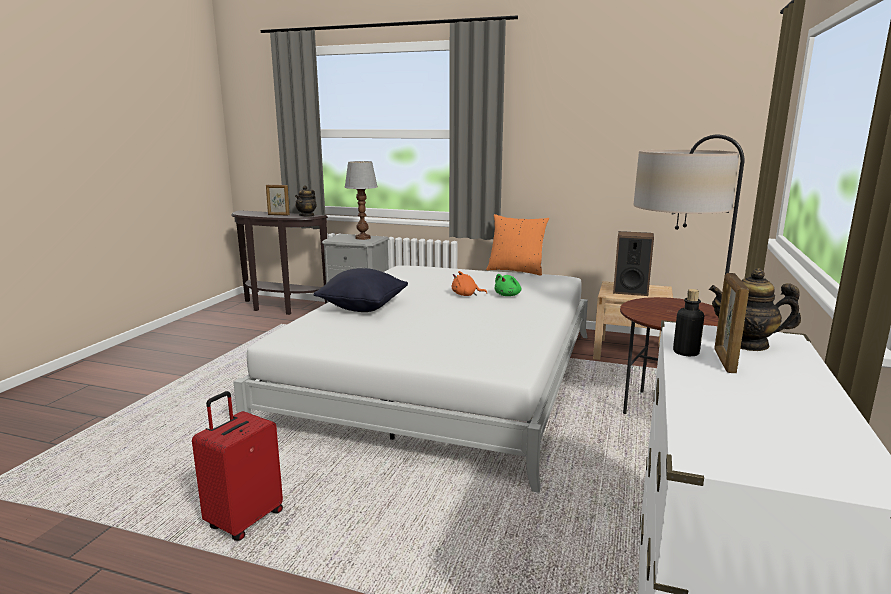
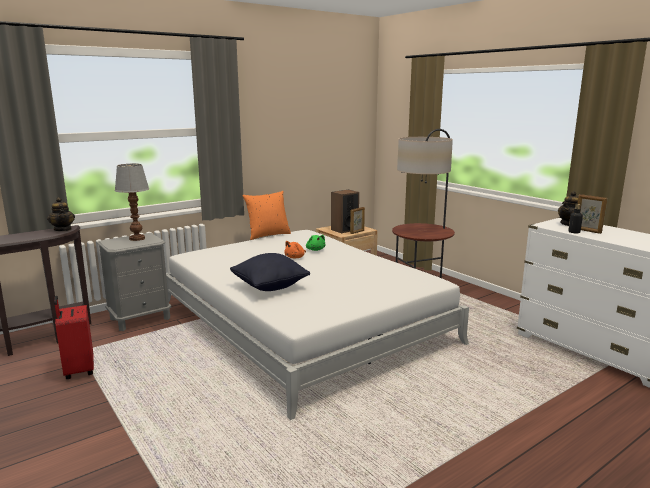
camera: 55 degrees left, 0 degrees up
(244, 520) = (420, 440): red suitcase -> red suitcase (78, 370)
(278, 215) = (27, 236): picture frame -> picture frame (357, 232)

